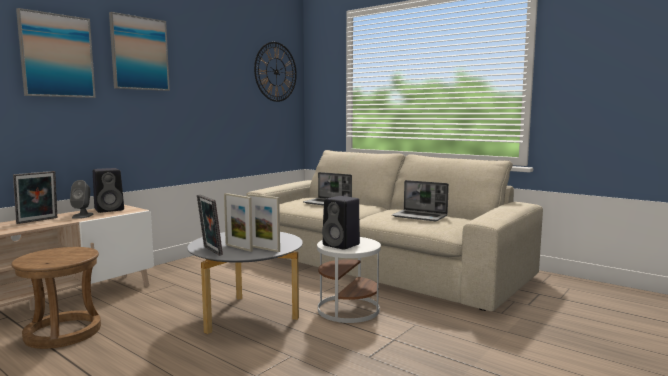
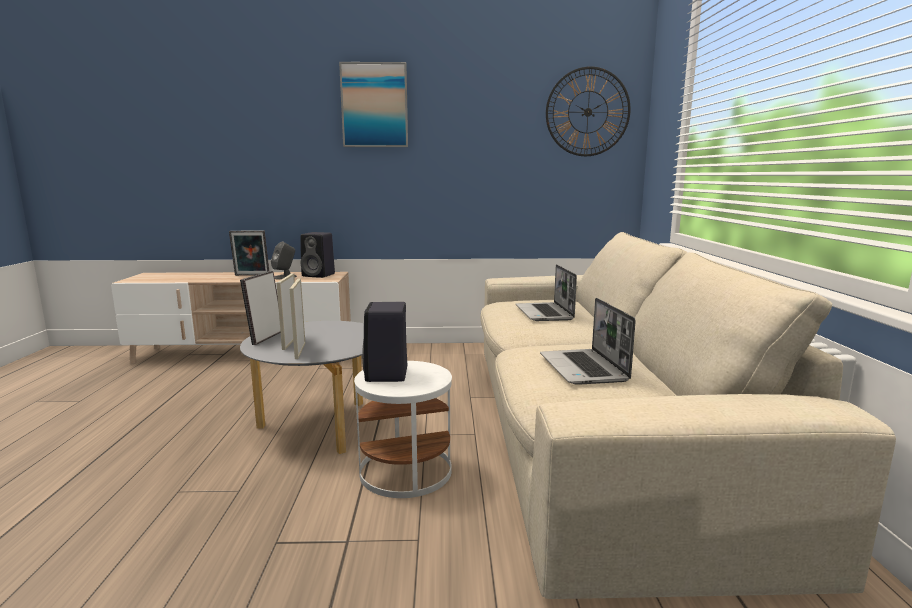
camera: 50 degrees right, 5 degrees up
(57, 56) = (286, 116): picture -> none
(63, 332) = (211, 380): brown stool -> none

